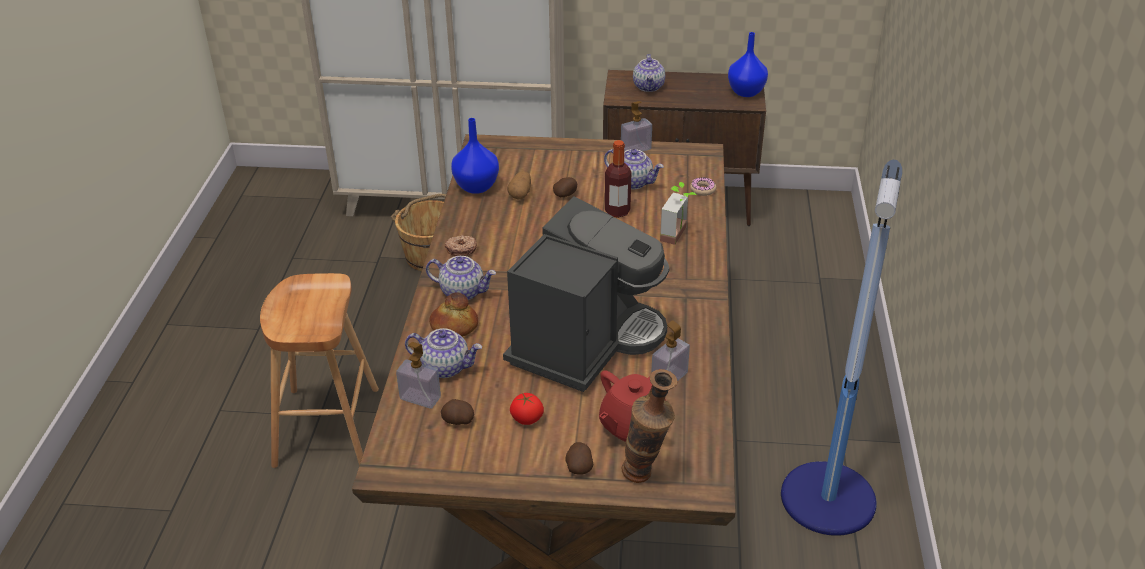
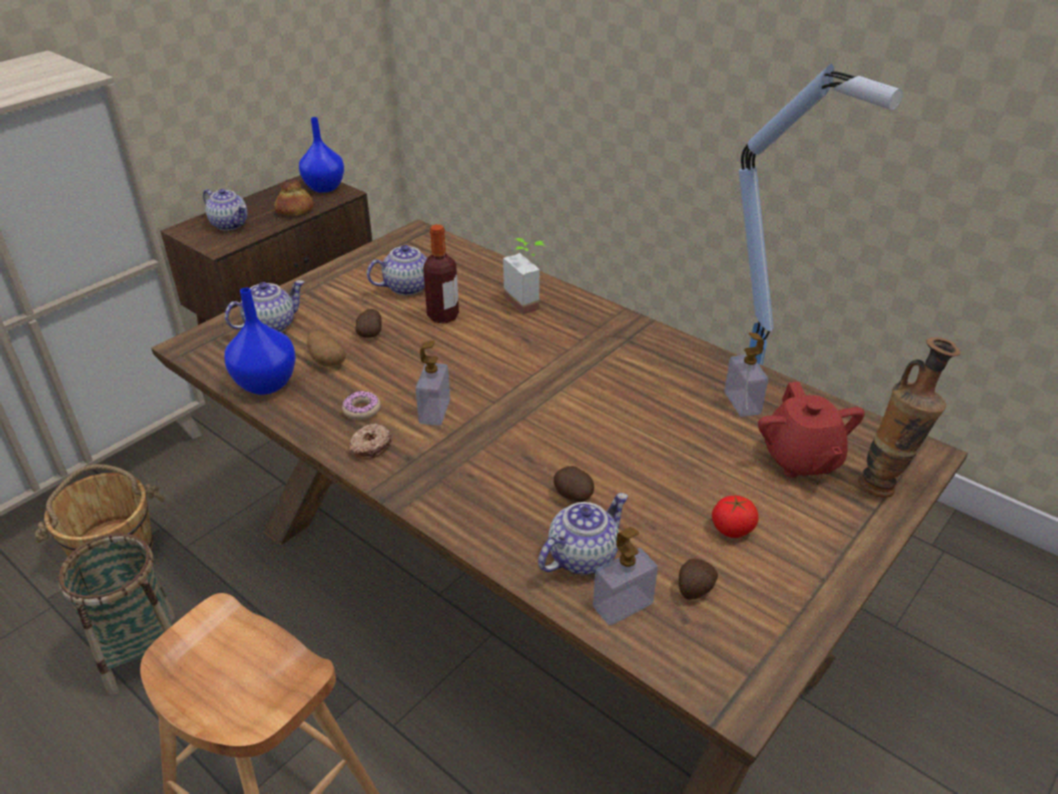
camera: 55 degrees left, 0 degrees up
(377, 313) = (142, 653): none -> basket
(454, 326) = (511, 516): bread -> bread (295, 210)
(463, 292) = (453, 480): teapot -> teapot (271, 325)
(579, 466) = (840, 524): potato -> potato (572, 495)
(585, 341) = (635, 429): coffee machine -> none
(635, 149) = (356, 262): soap dispenser -> soap dispenser (434, 411)
(702, 190) = (473, 258): donut -> donut (362, 410)

